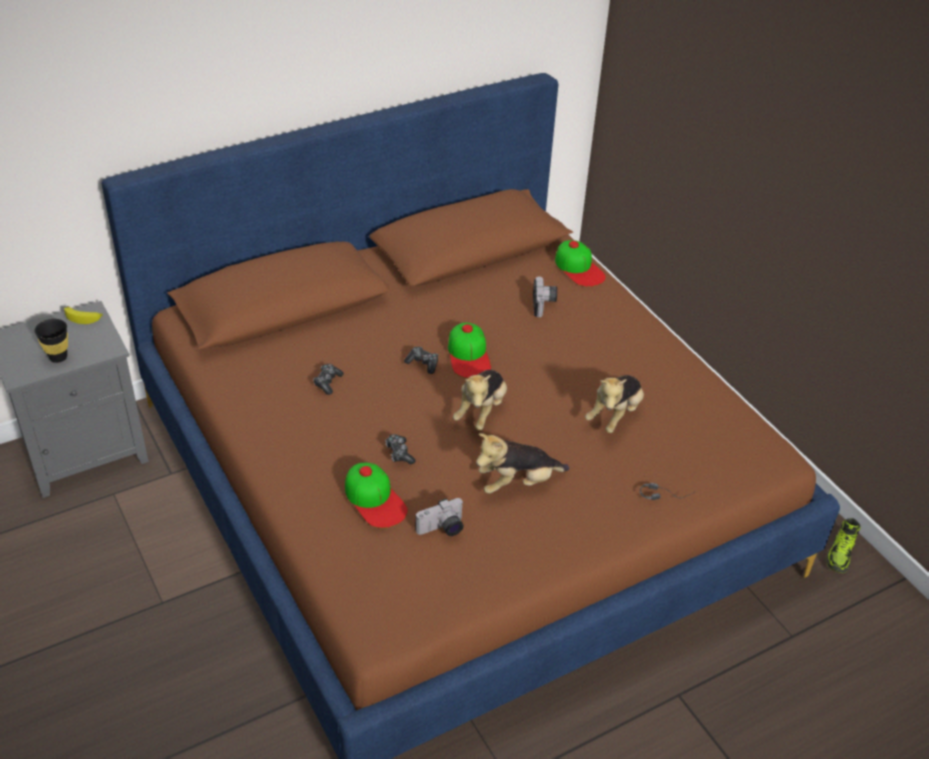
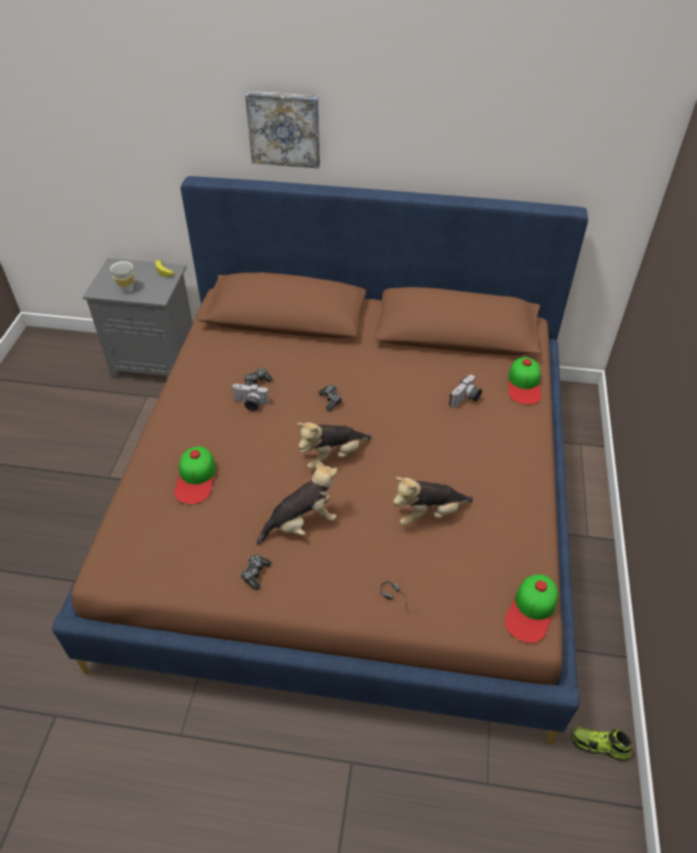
camera: 40 degrees right, 5 degrees up
(58, 357) = (127, 289): black cup -> white cup
(221, 81) = (284, 128): none -> picture
(399, 453) = (246, 455): game controller -> game controller (255, 573)
(442, 529) = (213, 525): camera -> camera (250, 404)
(469, 355) = (368, 410): cap -> cap (531, 610)
(517, 483) = (302, 523): plush toy -> plush toy turned 135 degrees clockwise
(840, 554) = (599, 746): shoe -> shoe turned 45 degrees clockwise

